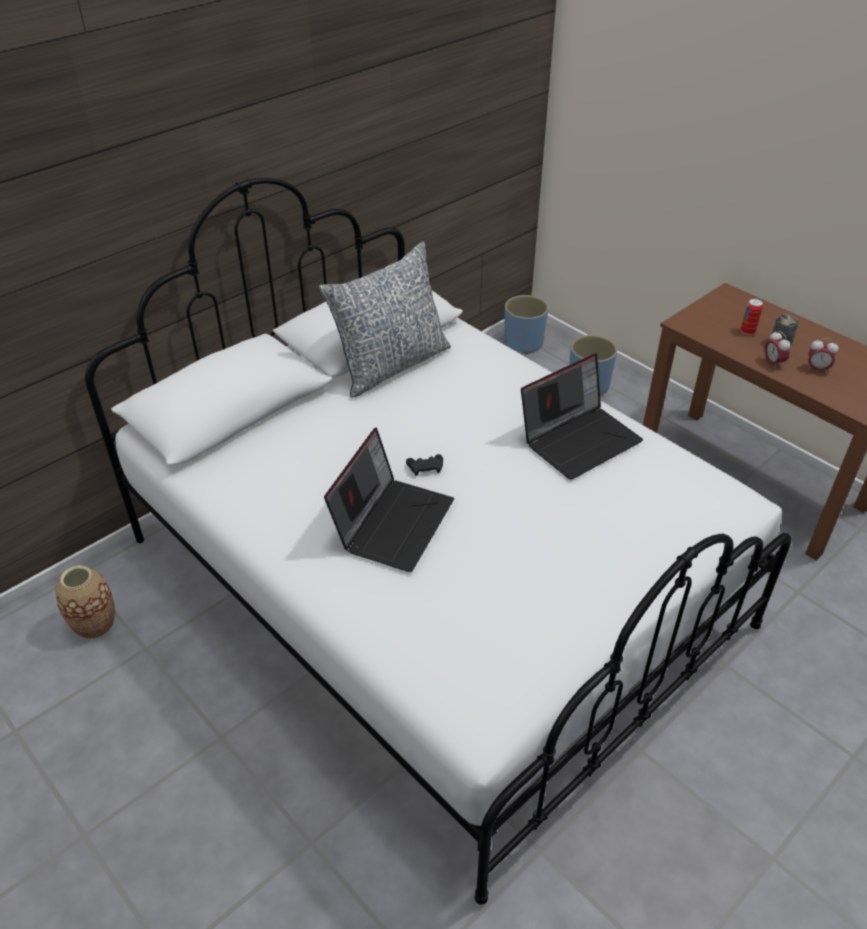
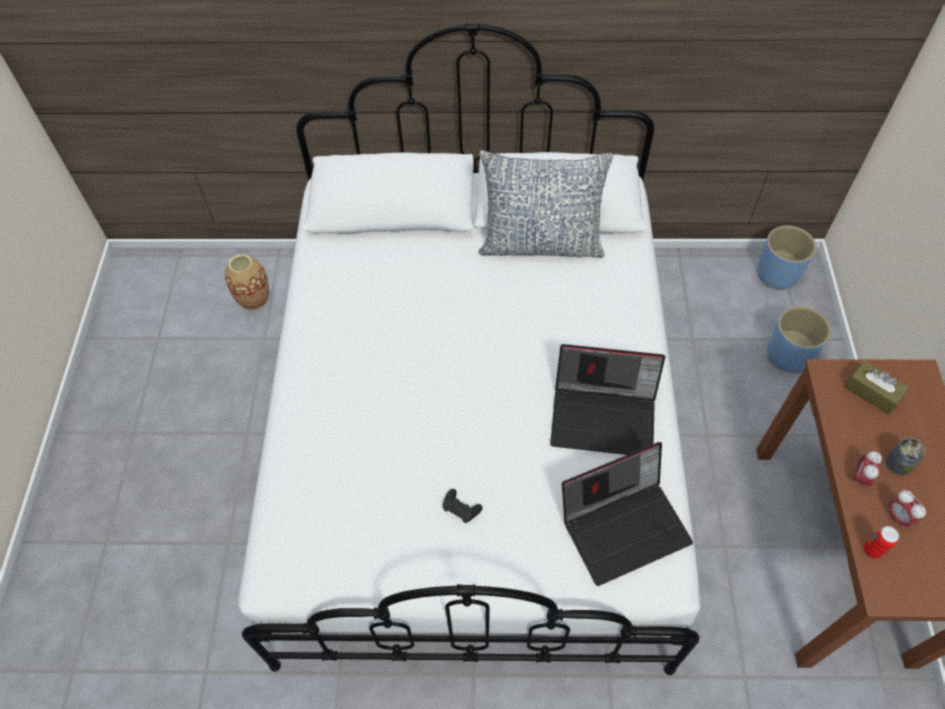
camera: 45 degrees right, 15 degrees up
(393, 522) = (392, 381): laptop -> laptop (624, 525)
(425, 467) = (463, 353): black game controller -> black game controller (461, 508)
(718, 317) = (872, 392): none -> brown tissue box
(747, 331) = (882, 428): can -> can (872, 550)

